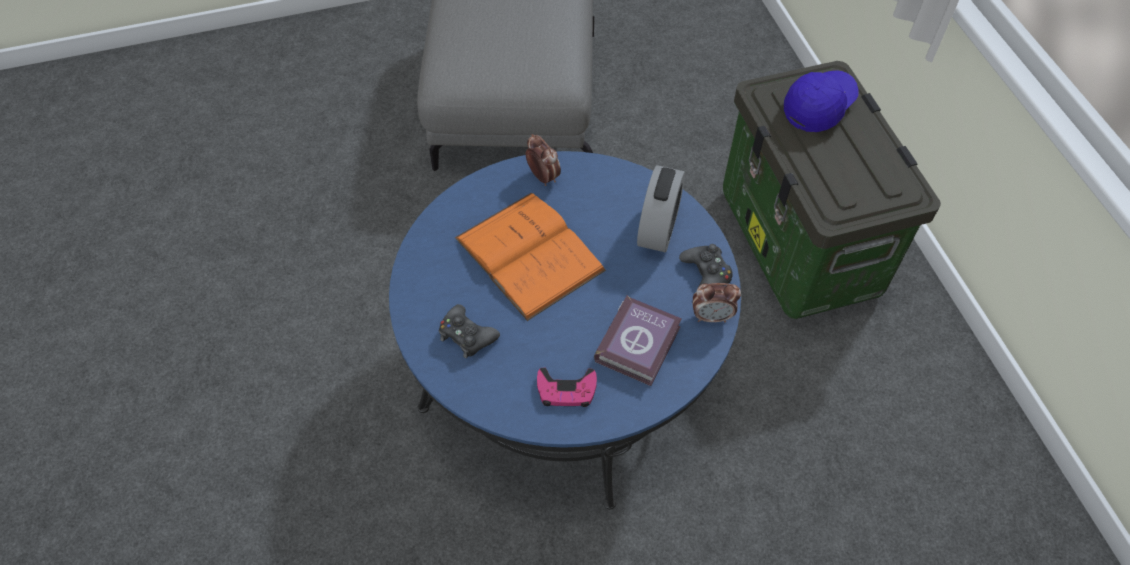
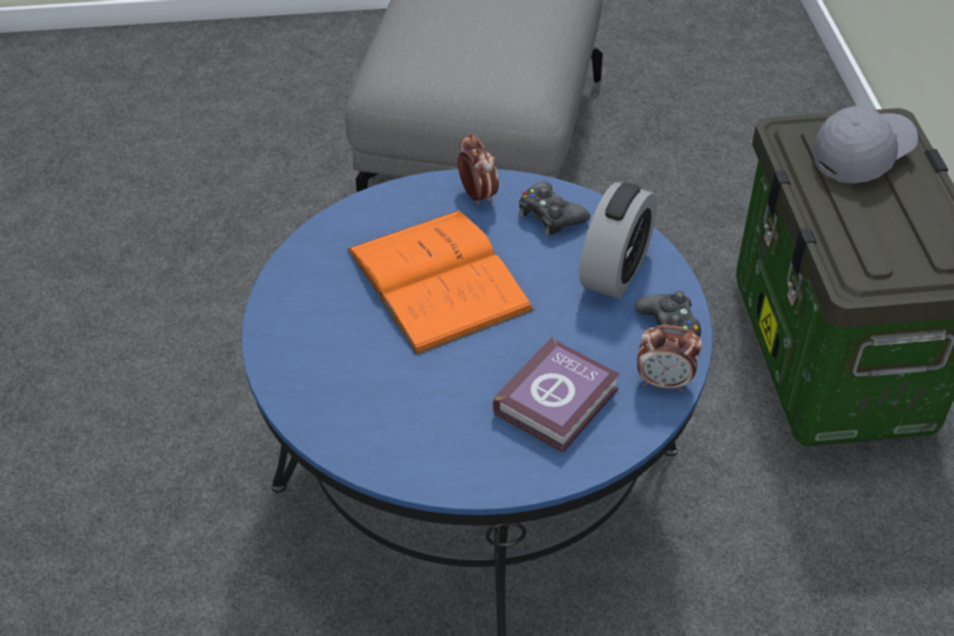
camera: 10 degrees right, 10 degrees down
(467, 336) = (334, 362): black game controller -> black game controller (550, 216)
(566, 390) = (448, 442): pink game controller -> none
(818, 107) = (862, 156): blue cap -> grey cap

